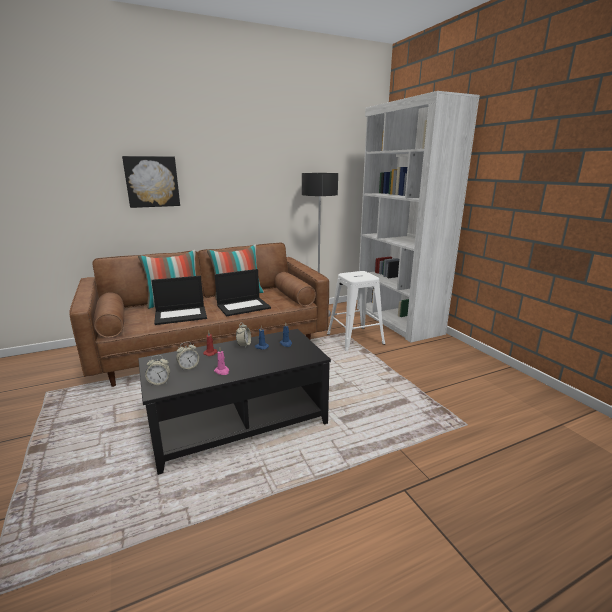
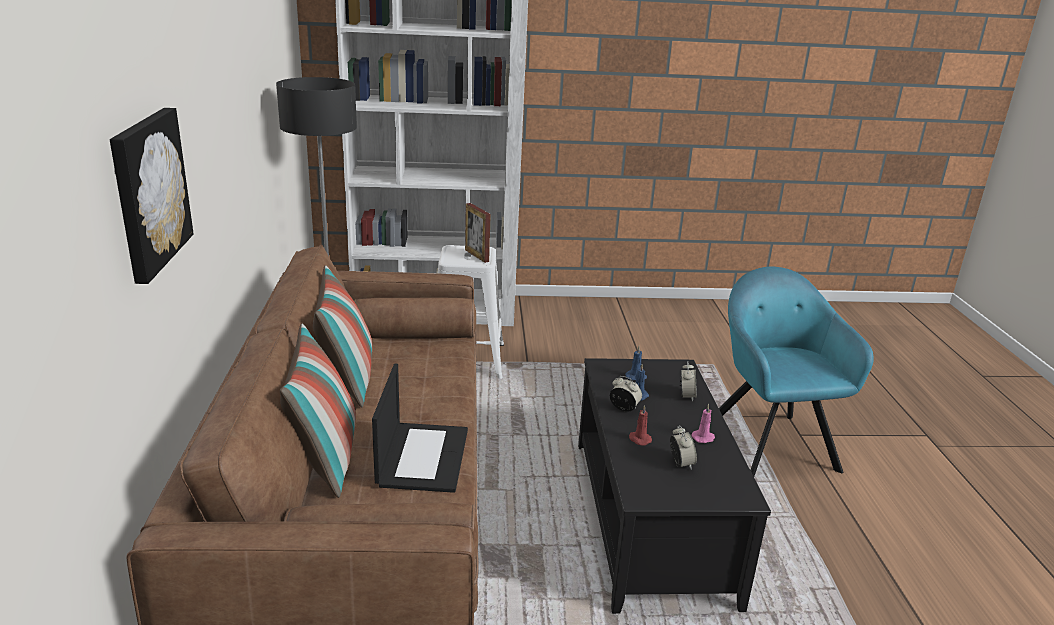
camera: 70 degrees left, 5 degrees up
(159, 382) = (721, 493): alarm clock -> alarm clock (686, 396)
(244, 306) = (434, 385): laptop -> none
(360, 276) = (476, 255): none -> picture frame
(373, 469) = (768, 442): none -> turquoise armchair

